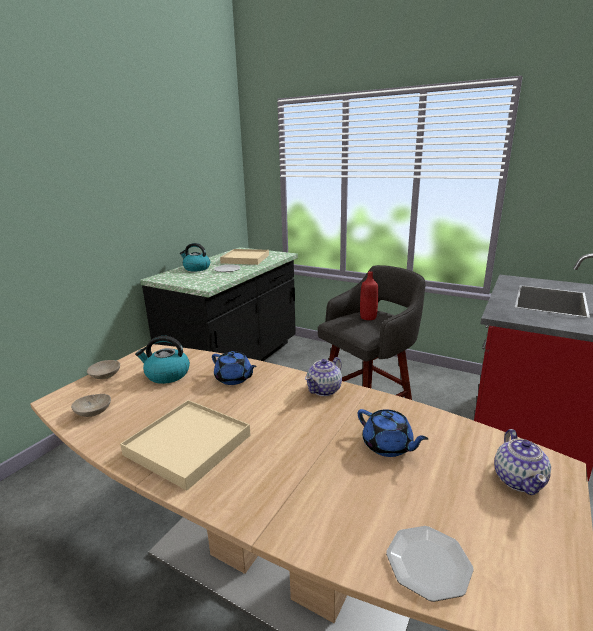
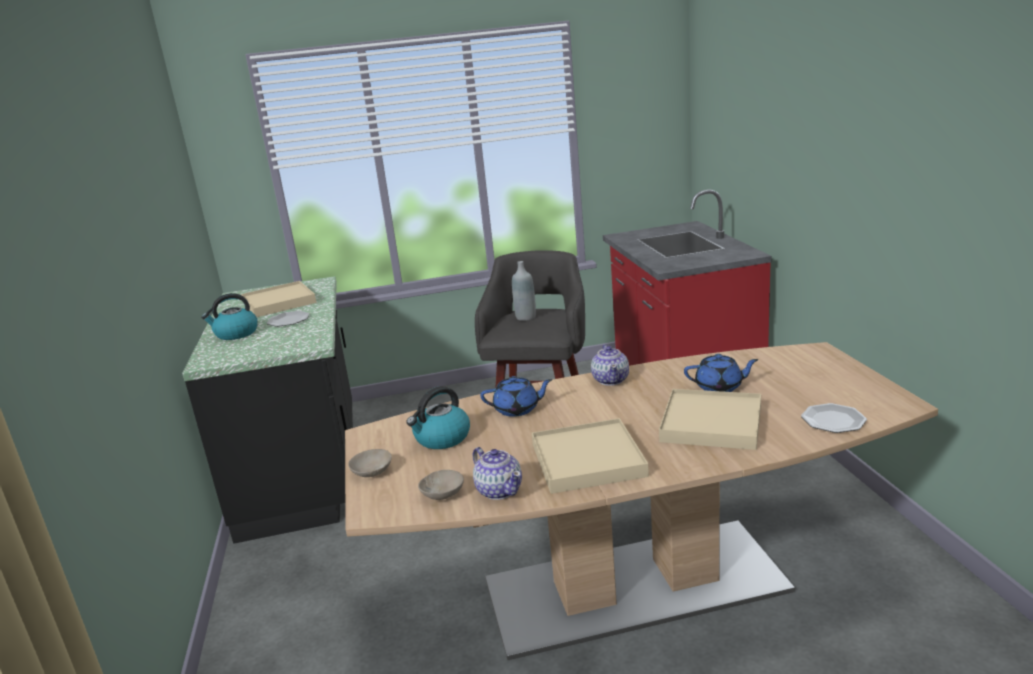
camera: 40 degrees left, 0 degrees up
(316, 477) = (711, 423): none -> beige tray
(368, 317) = (525, 317): red bottle -> grey bottle
(519, 480) = (811, 365): teapot -> teapot (499, 490)

